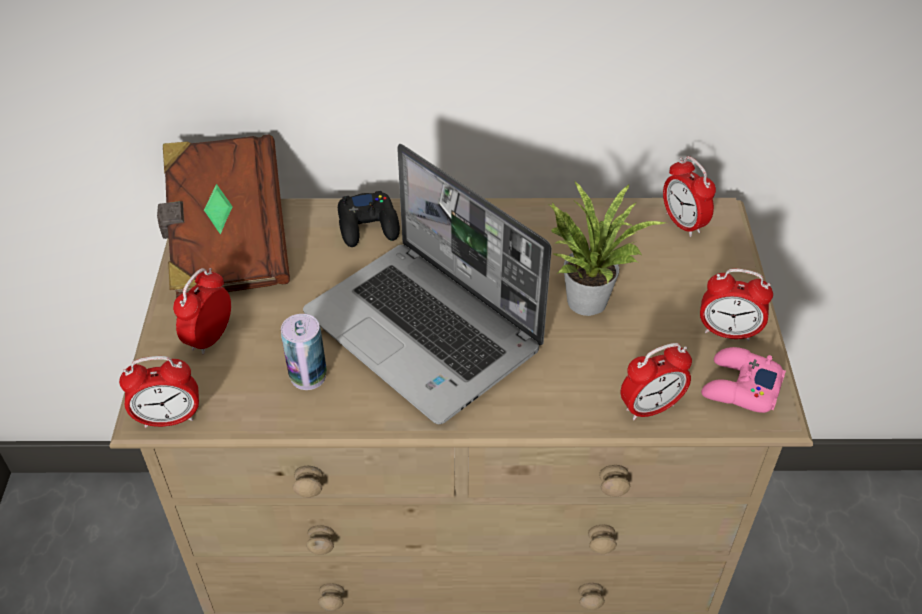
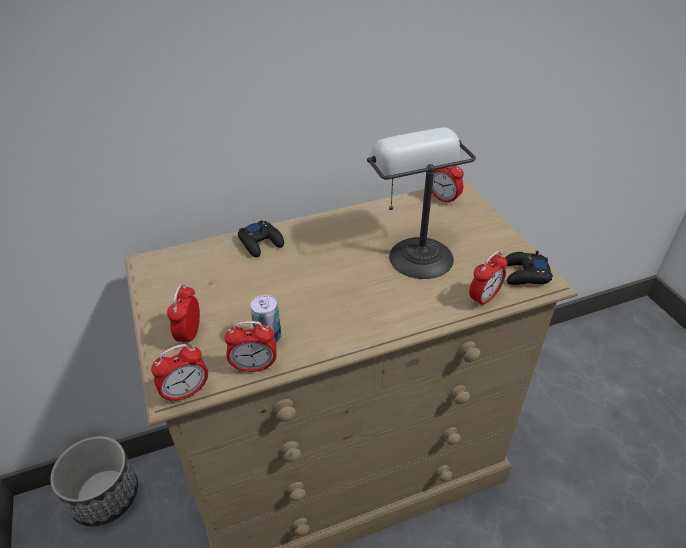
camera: 20 degrees left, 5 degrees down
(121, 511) = (105, 495): none -> planter
(227, 242) = (172, 274): brown book -> none
(426, 332) = (330, 293): laptop -> none
(586, 297) = (413, 249): potted plant -> table lamp
(727, 332) = (501, 248): alarm clock -> alarm clock (254, 366)
(740, 387) = (525, 274): pink game controller -> black game controller

